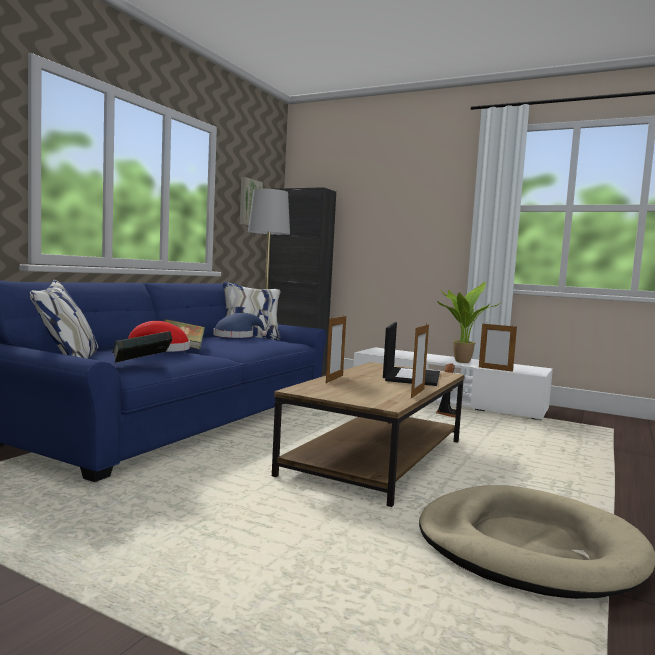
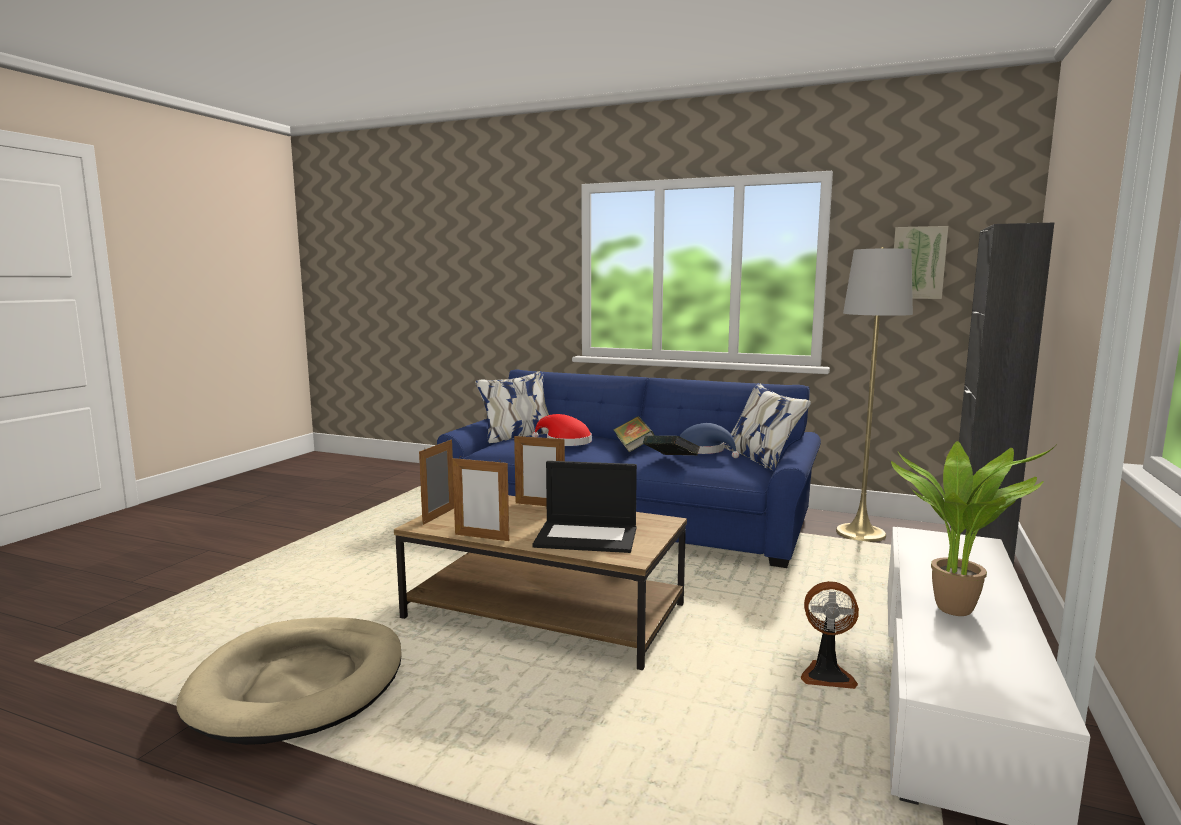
camera: 85 degrees right, 5 degrees up
(141, 364) = (504, 446): book -> book (670, 460)
(495, 369) = (907, 639): picture frame -> picture frame (439, 516)

